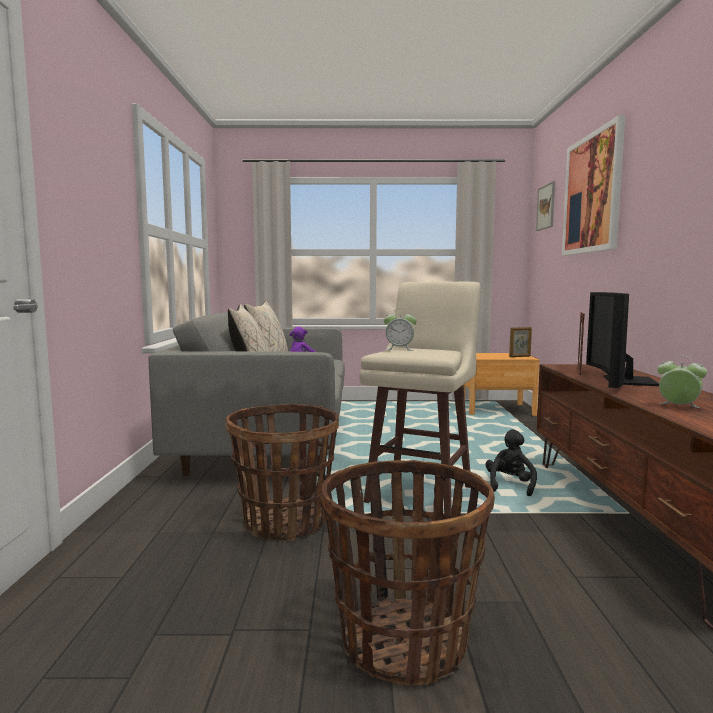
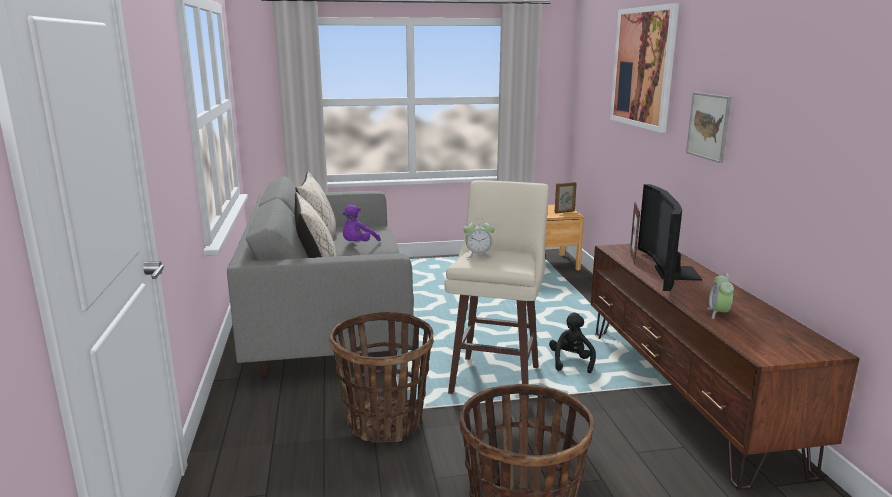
camera: 10 degrees left, 10 degrees up
(546, 207) = (593, 59): picture -> picture (708, 126)
(678, 407) = (718, 313): alarm clock -> alarm clock turned 105 degrees counterclockwise

